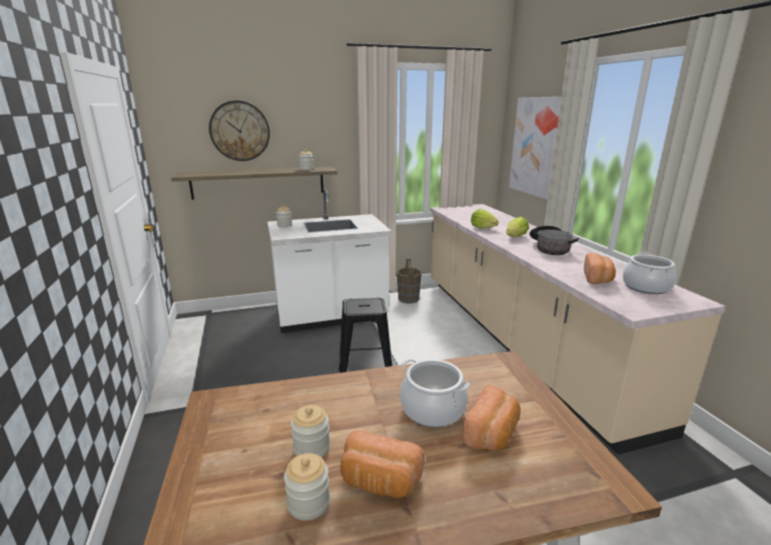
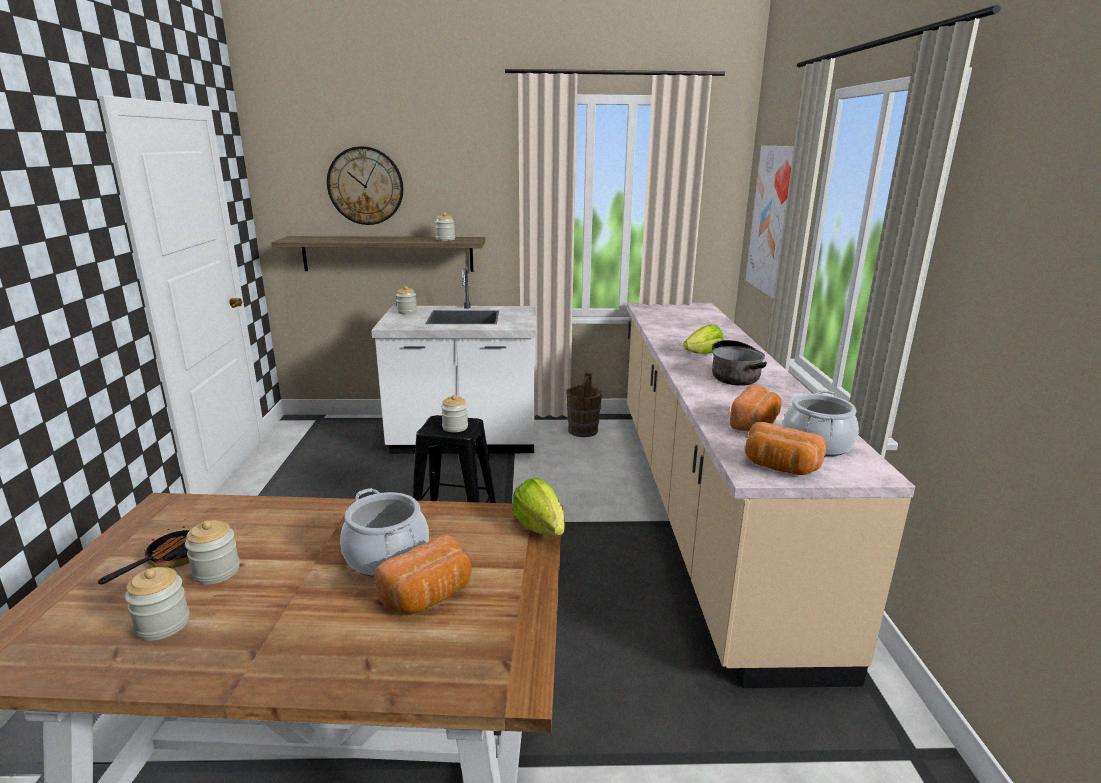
camera: 15 degrees right, 0 degrees up
(261, 446) = (168, 560): none -> frying pan
(368, 306) = (455, 427): none -> jar
(379, 482) = (252, 620): bread -> bread (779, 467)
(483, 228) = (670, 337): lettuce -> lettuce (540, 527)

